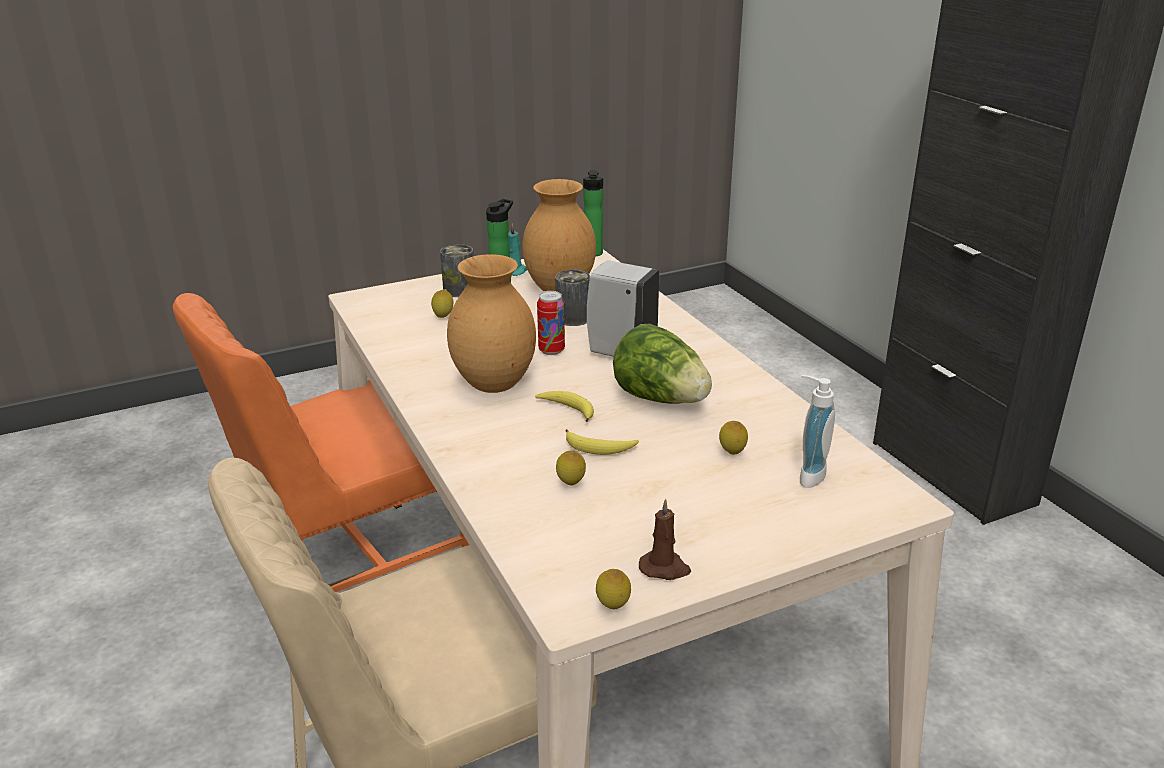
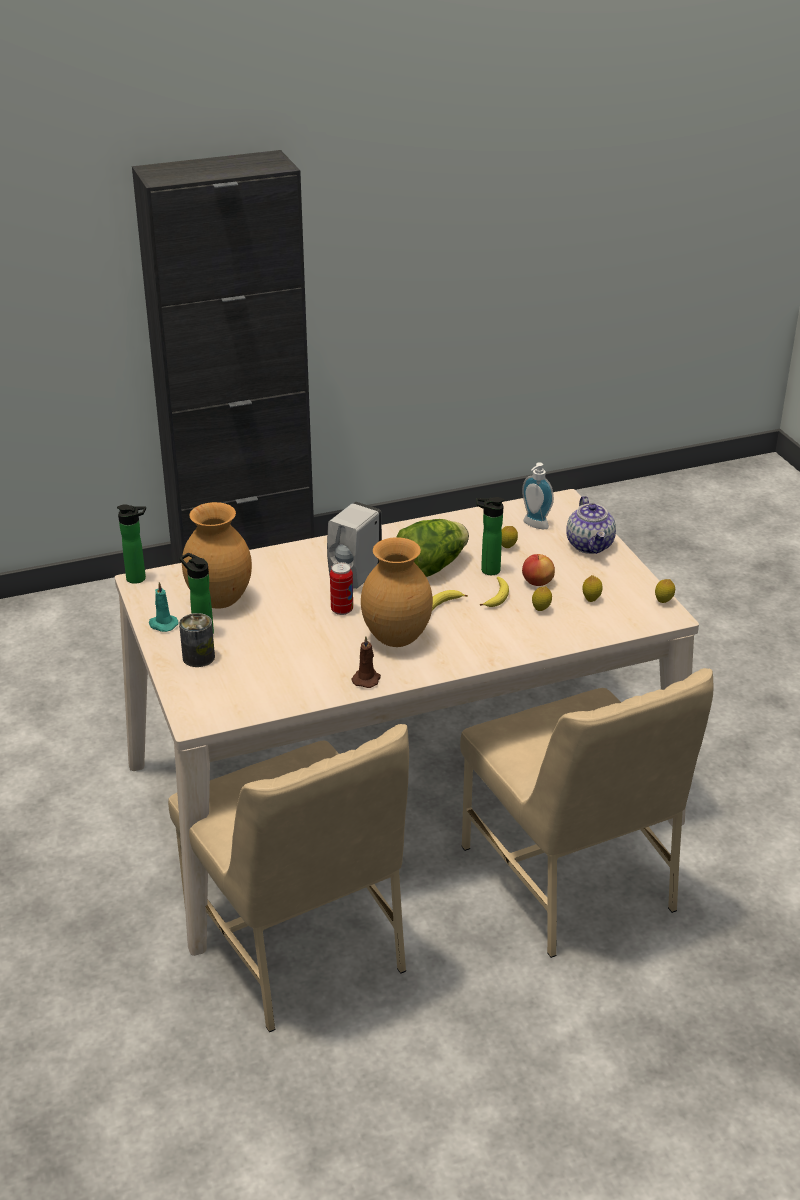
camera: 85 degrees left, 5 degrees up
(352, 574) = (298, 944): orange chair -> beige chair
(443, 317) = (259, 666): lemon -> lemon (591, 600)
(573, 318) = (282, 597): can -> none
(643, 480) = (537, 582): none -> apple
(665, 439) = (487, 570): none -> bottle
(665, 568) = (627, 583): brown candle -> brown candle (367, 679)
(770, 530) = (590, 545): none -> teapot

